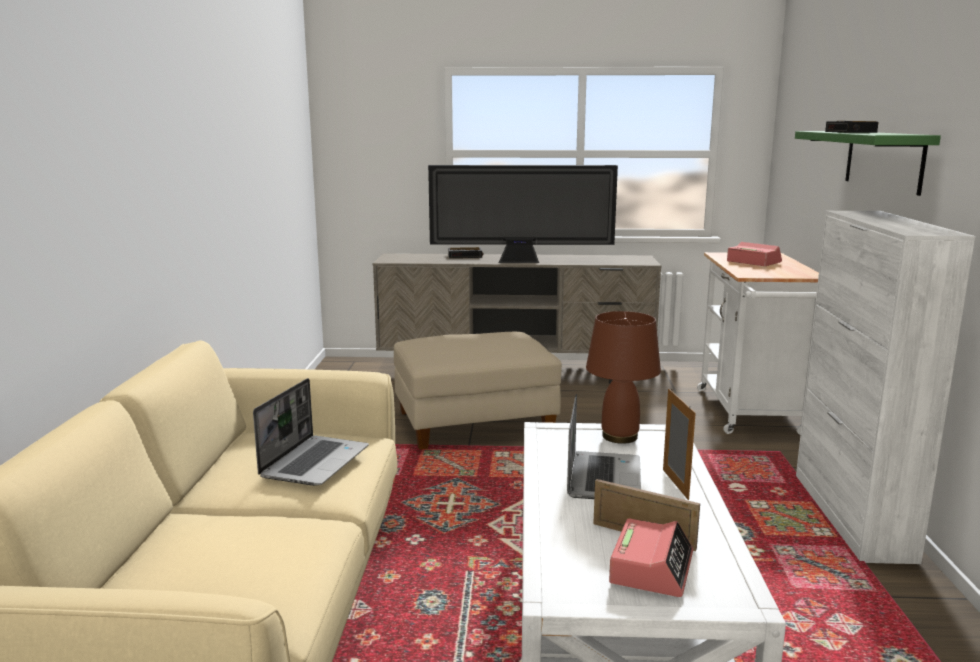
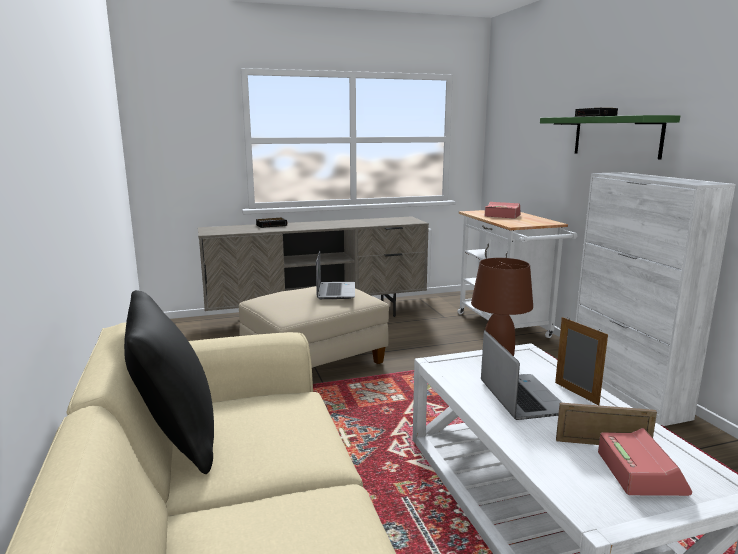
camera: 20 degrees left, 0 degrees up
(223, 456) = (176, 439): none -> black pillow
(315, 462) = (278, 428): laptop -> laptop (335, 291)
(521, 261) = (323, 227): television -> none

